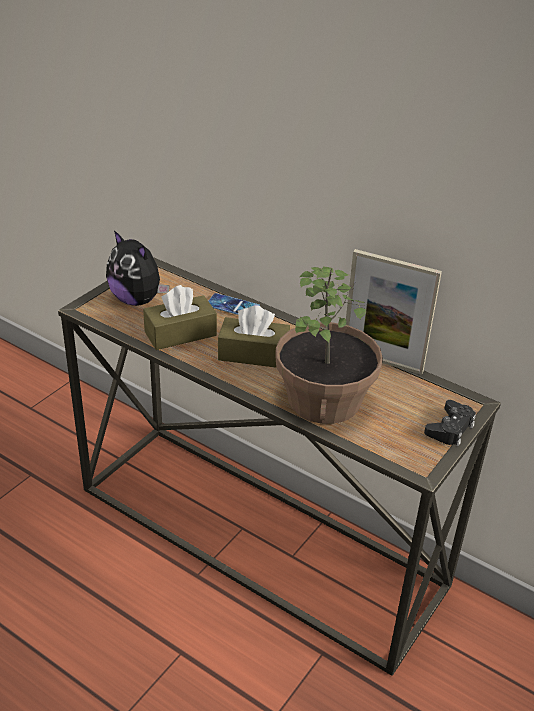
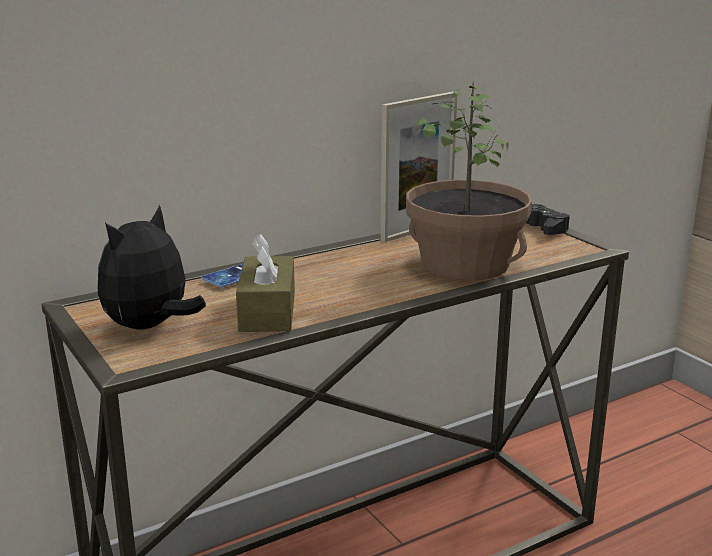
camera: 65 degrees left, 15 degrees down
(137, 300) = (150, 327): plush toy -> plush toy turned 150 degrees clockwise
(253, 354) = (349, 282): brown tissue box -> none

